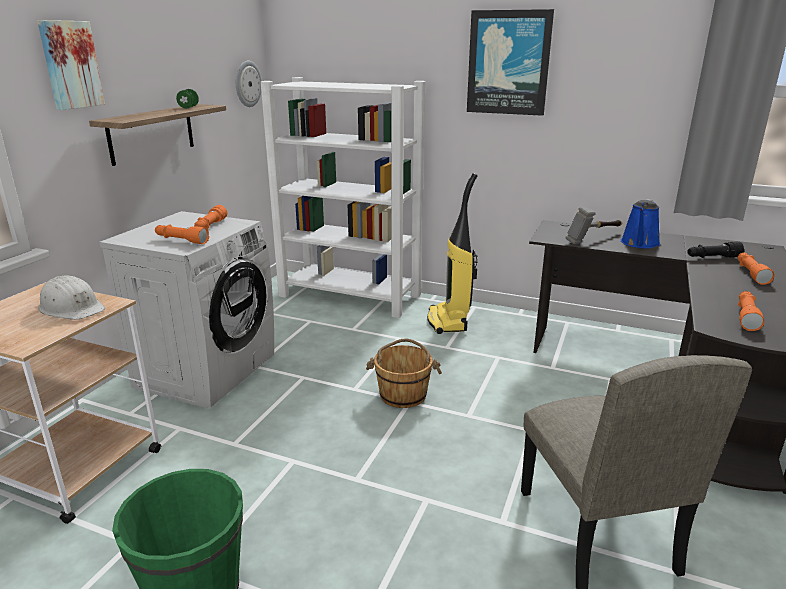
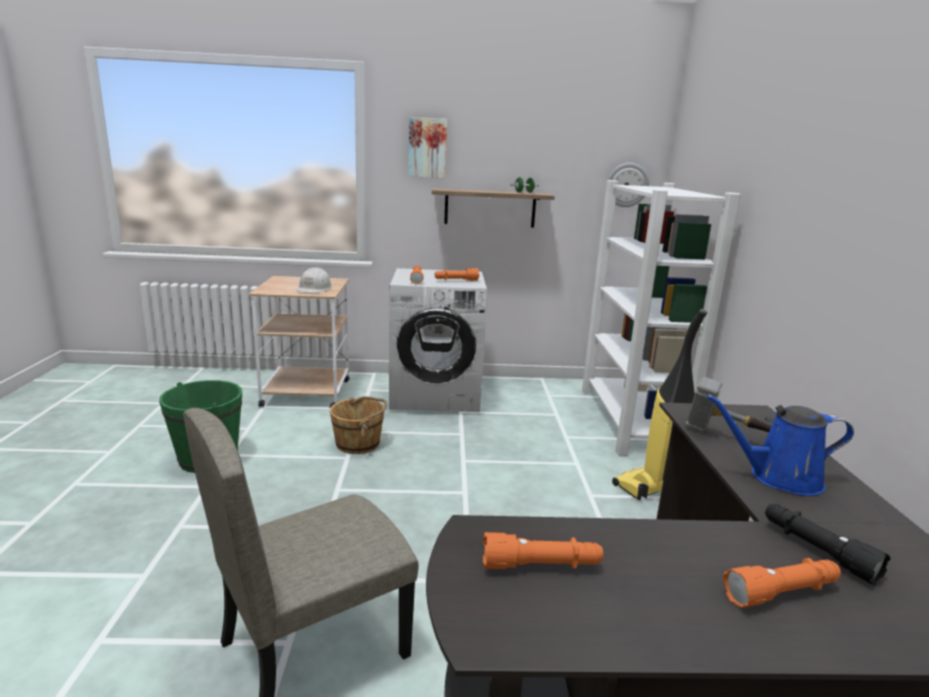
camera: 65 degrees right, 5 degrees down
(403, 394) = (475, 486): brown bucket -> brown bucket (359, 443)
(508, 63) = (815, 175): picture -> none

